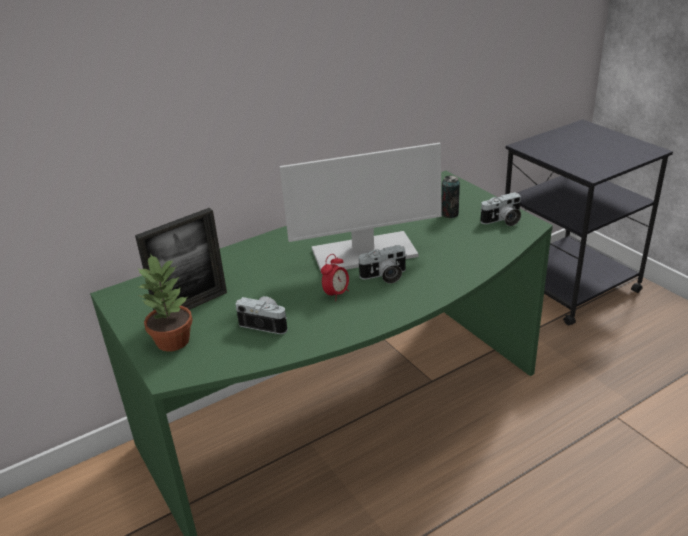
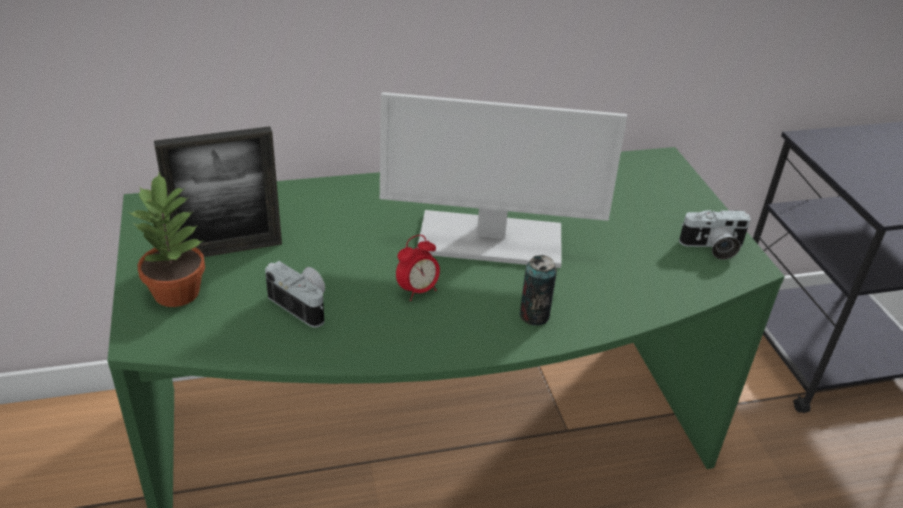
camera: 15 degrees right, 5 degrees up
(384, 276) = (497, 284): camera -> none
(449, 214) = (642, 215): can -> can (534, 316)

